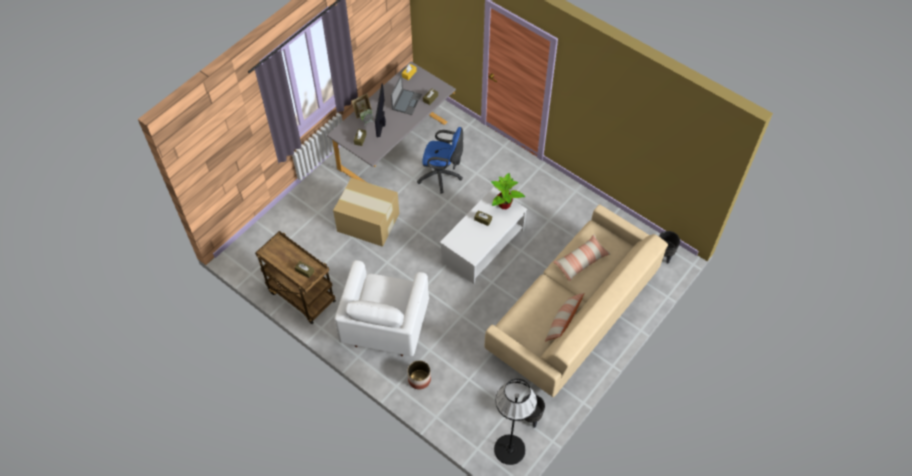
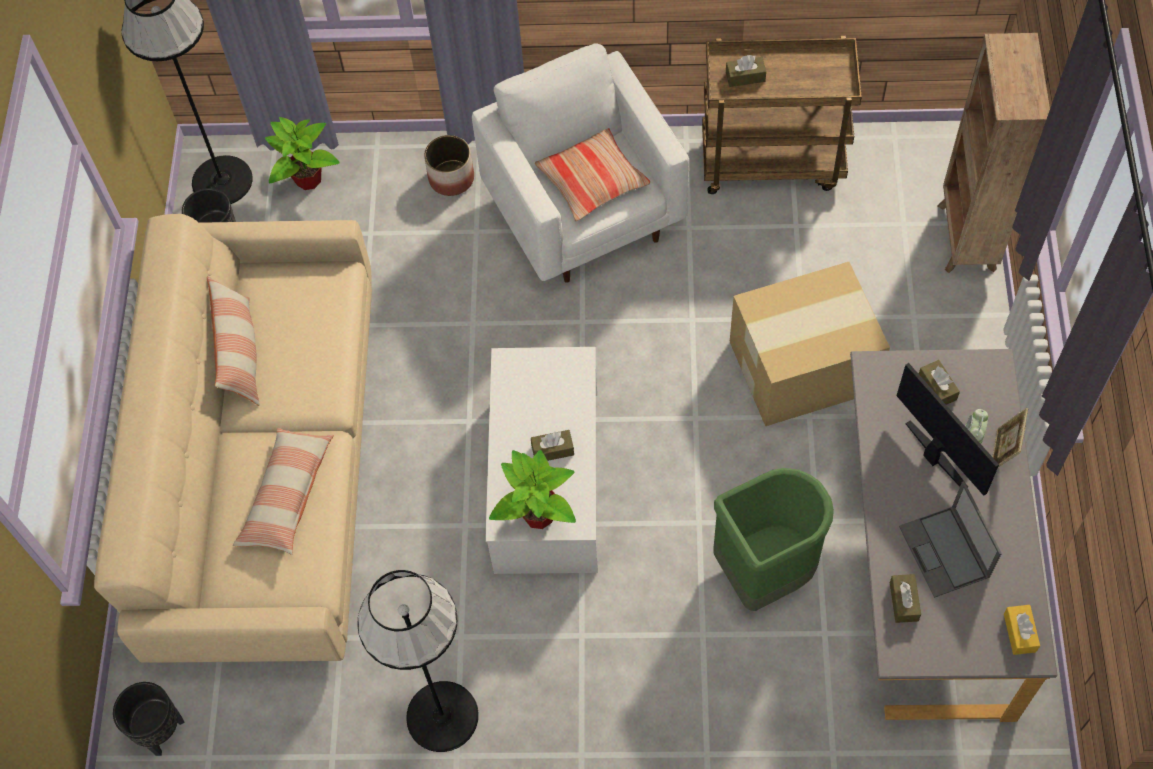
camera: 145 degrees right, 5 degrees up
(272, 223) = (966, 239): none -> brown bookcase
(386, 295) = (592, 180): none -> pillow
(442, 176) = (764, 571): blue office chair -> green trash can
(475, 422) = (307, 179): none -> potted plant
(572, 203) = (442, 716): none -> black floor lamp

